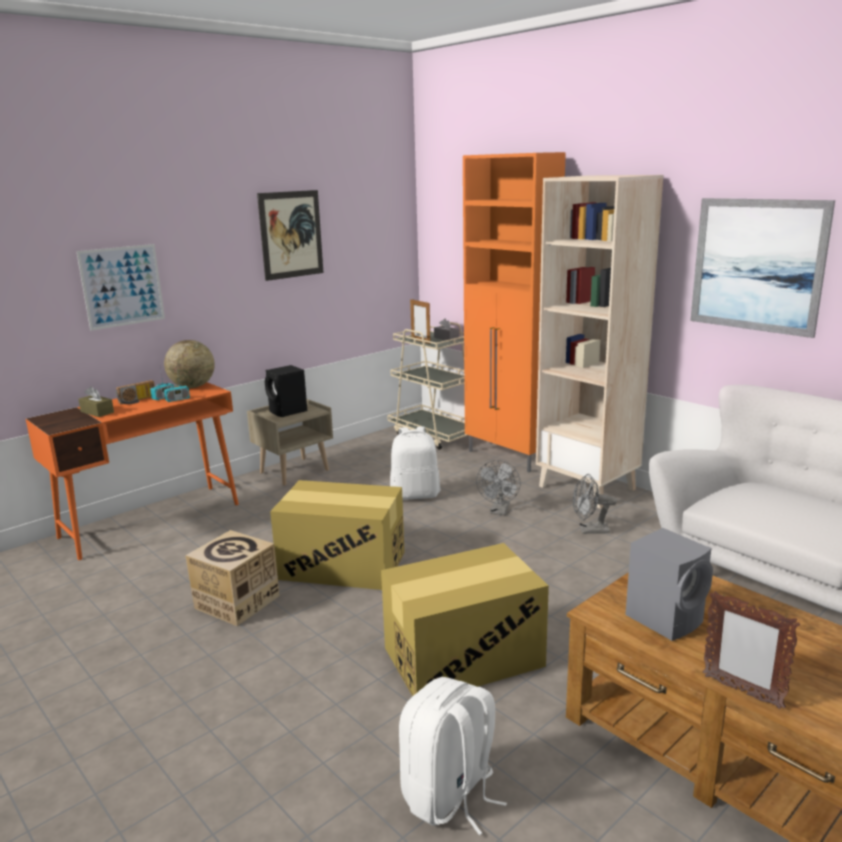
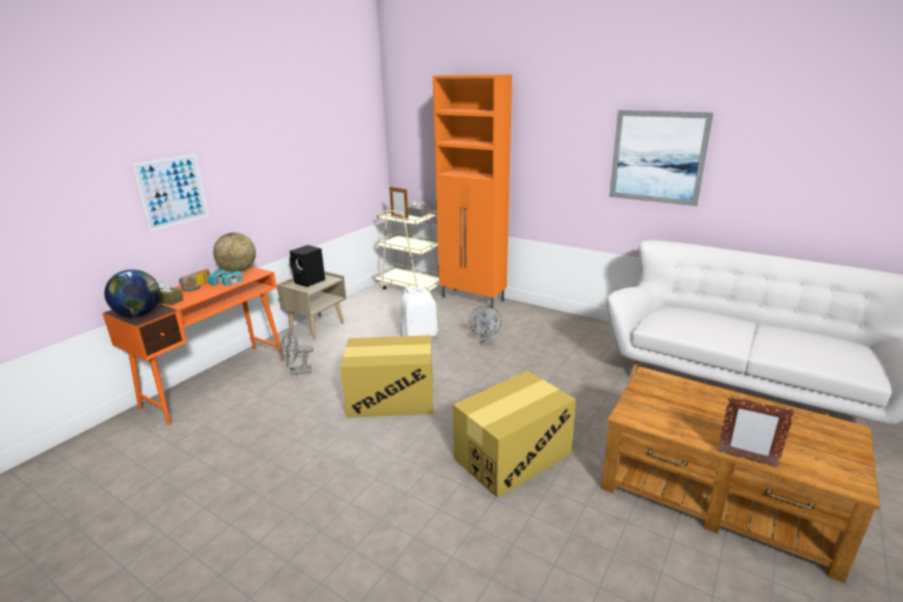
camera: 15 degrees left, 5 degrees up
(60, 423) = (139, 314): none -> globe
(236, 602) = (322, 441): cardboard box -> none
(291, 234) = (299, 140): picture -> none
(450, 796) = (552, 563): white backpack -> none
(588, 488) = (537, 317): beige bookcase -> none
(589, 530) = (553, 348): grey fan -> grey fan (297, 372)
(666, 618) = (672, 413): grey speaker -> none

